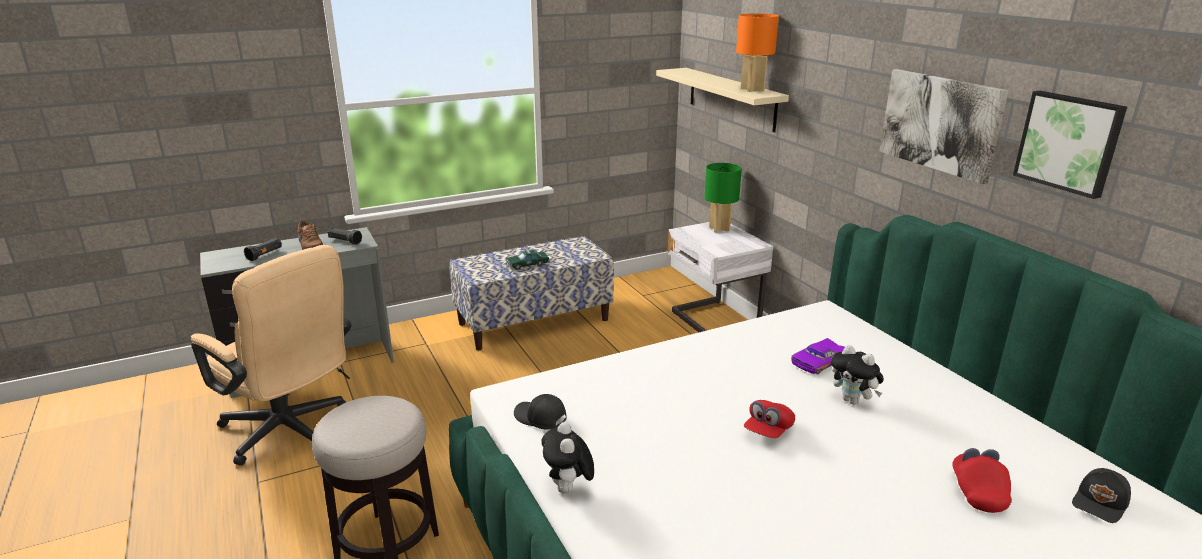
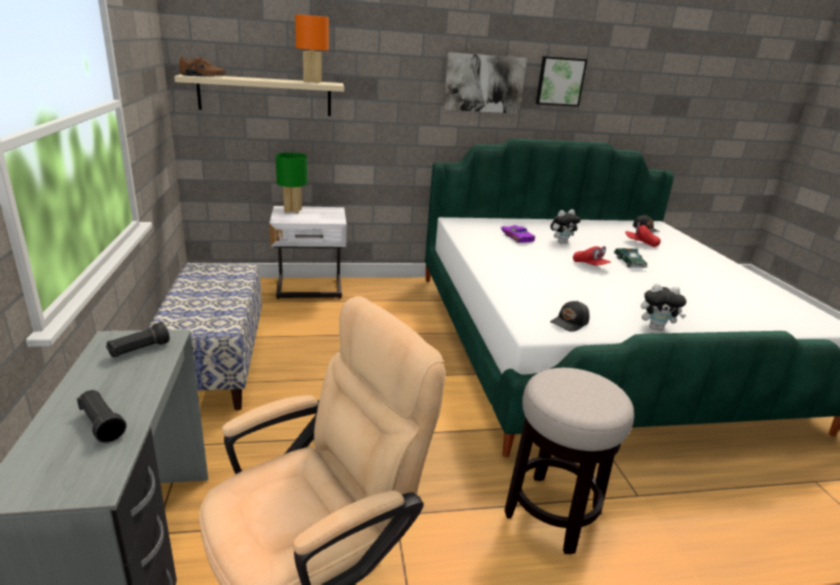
camera: 75 degrees left, 0 degrees up
(310, 246) = (120, 379): brown shoe -> brown shoe (203, 76)
(527, 265) = (223, 299): toy car -> toy car (629, 262)

